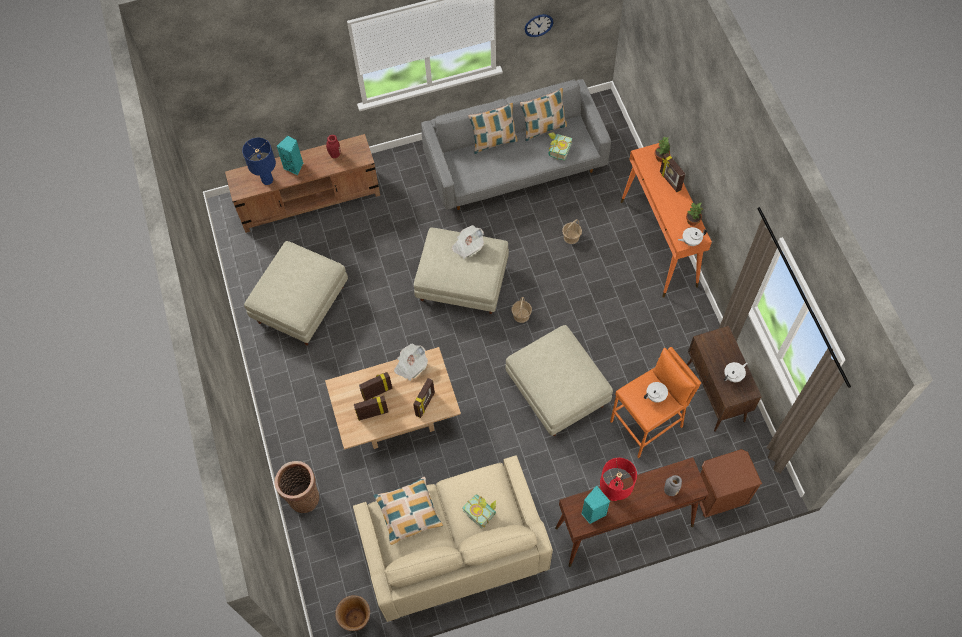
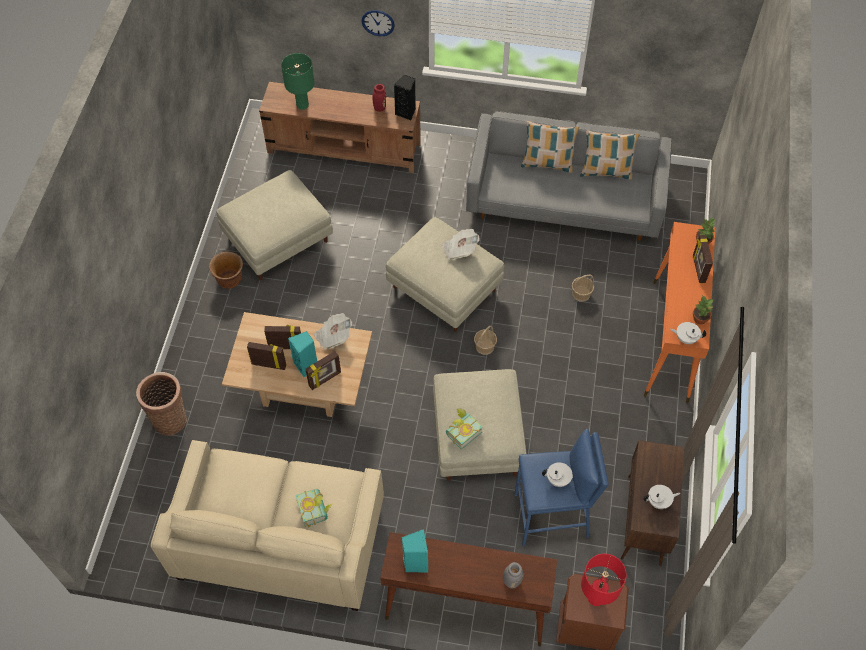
camera: 25 degrees right, 5 degrees down
(267, 180) = (302, 105): blue table lamp -> green table lamp
(294, 166) = (335, 103): turquoise speaker -> turquoise speaker (306, 365)
(356, 618) = (147, 559): brown planter -> brown planter (230, 280)
(359, 148) = (406, 112): none -> black speaker
(408, 512) = (244, 475): pillow -> none
(538, 25) = (638, 56): wall clock -> wall clock (378, 22)
(557, 149) = (608, 197): book -> book (461, 431)
(613, 494) = (448, 555): red table lamp -> red table lamp (595, 598)
(647, 425) = (551, 516): orange stool -> blue stool

